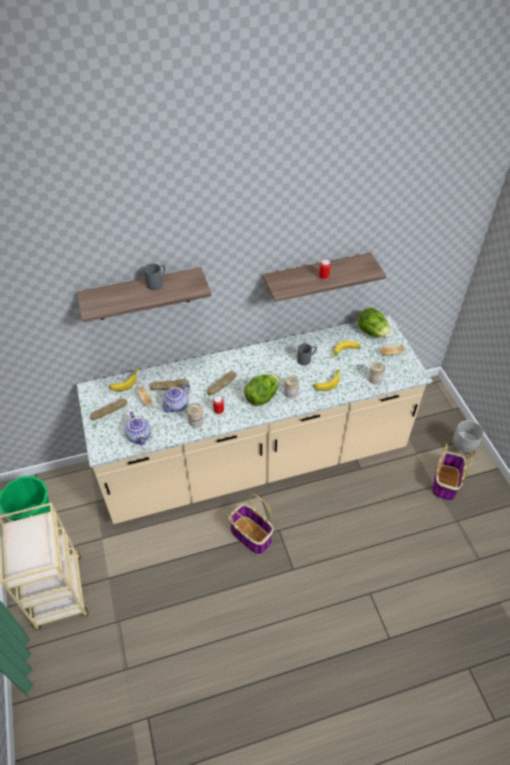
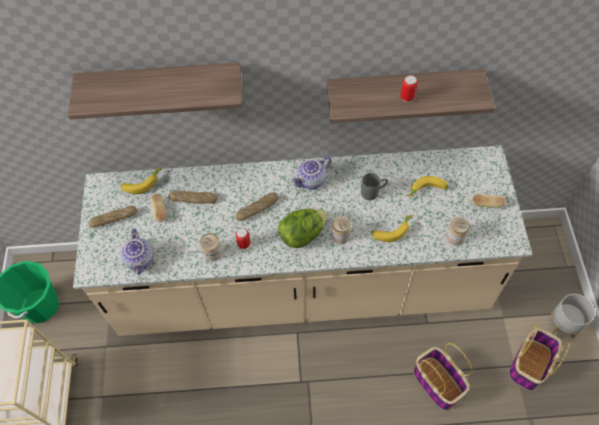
camera: 15 degrees right, 10 degrees up
(157, 283) = (176, 77): grey mug -> none
(177, 406) = (195, 227): teapot -> teapot (311, 181)
(252, 535) = (274, 381): basket -> basket (438, 383)
(372, 332) = (470, 168): lettuce -> none

